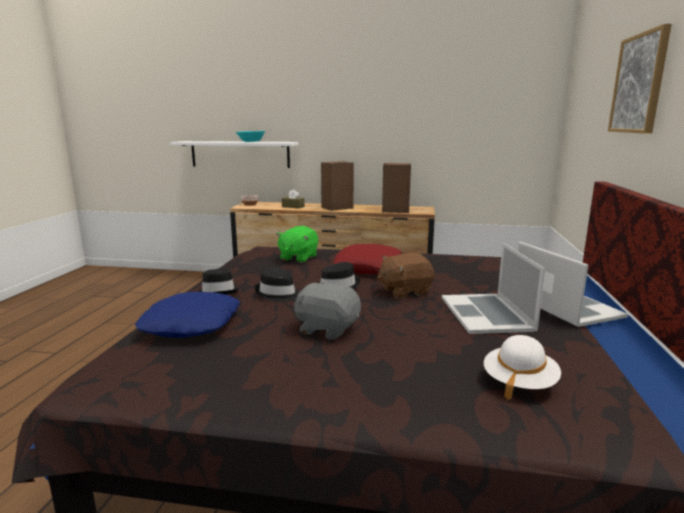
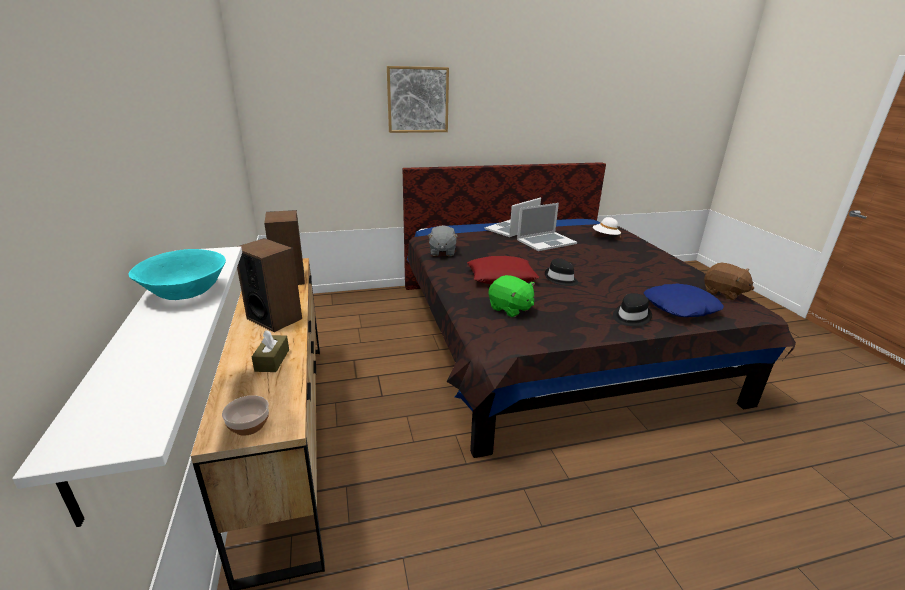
camera: 115 degrees left, 10 degrees up
(278, 294) = (600, 294): black hat -> none
(298, 258) = (510, 309): green plush toy -> green plush toy turned 45 degrees clockwise
(327, 329) = (621, 271): grey plush toy -> grey plush toy (442, 252)
(404, 291) = (539, 260): brown plush toy -> brown plush toy (723, 293)

